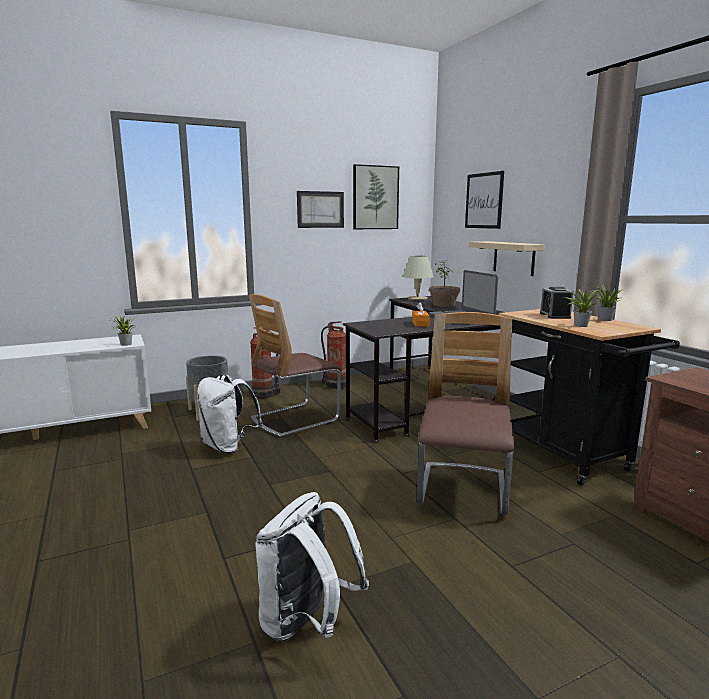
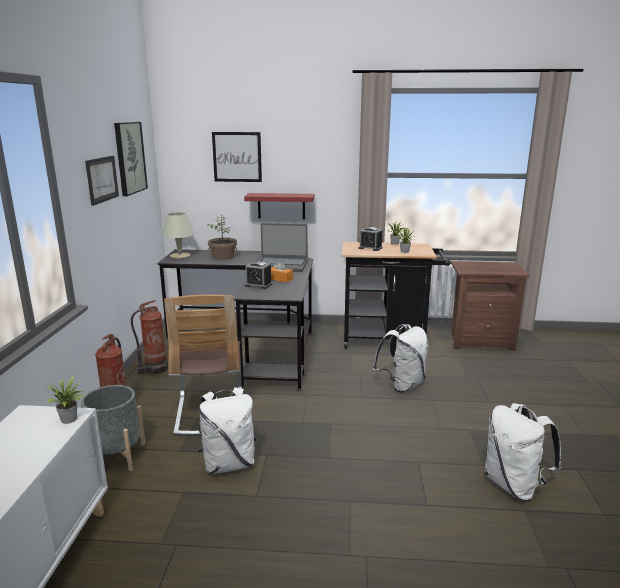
camera: 60 degrees left, 5 degrees up
(390, 322) = (258, 285): none -> alarm clock
(462, 490) = (402, 385): chair -> white backpack
(514, 258) = (281, 206): beige shelf -> red shelf

